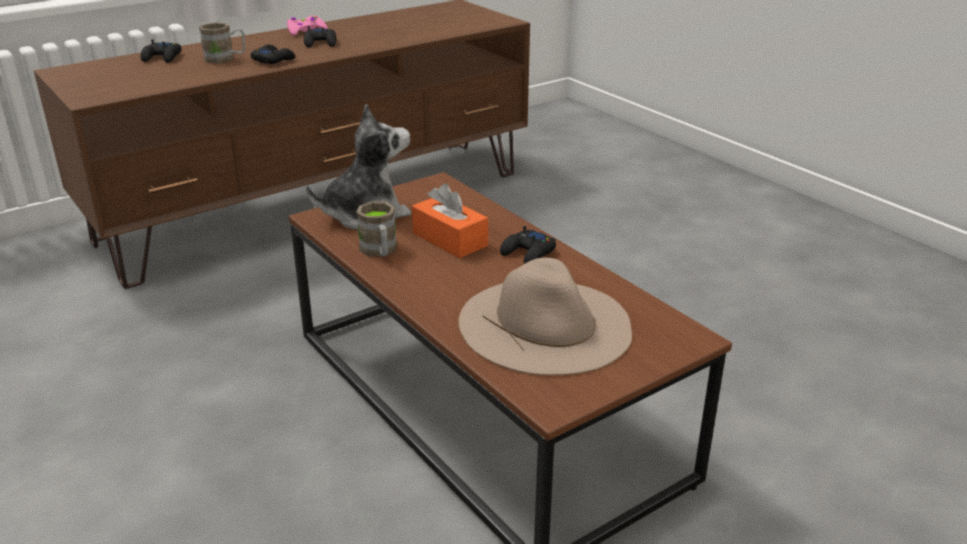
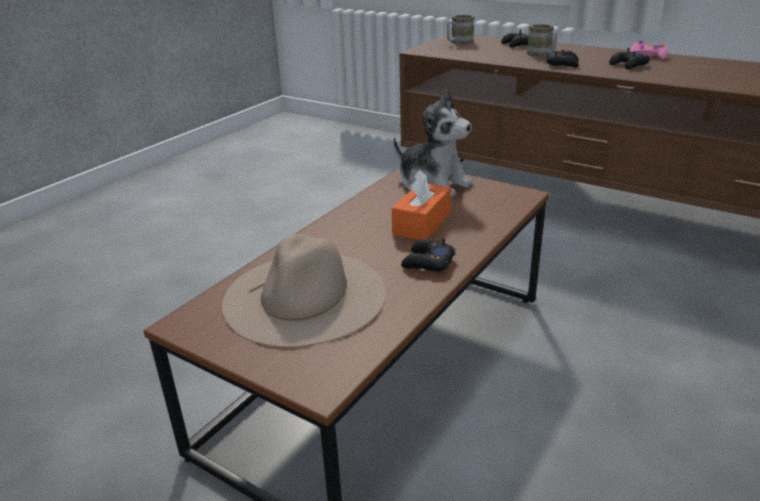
camera: 70 degrees right, 0 degrees up
(380, 252) = (378, 203): brown mug -> brown mug (458, 43)

